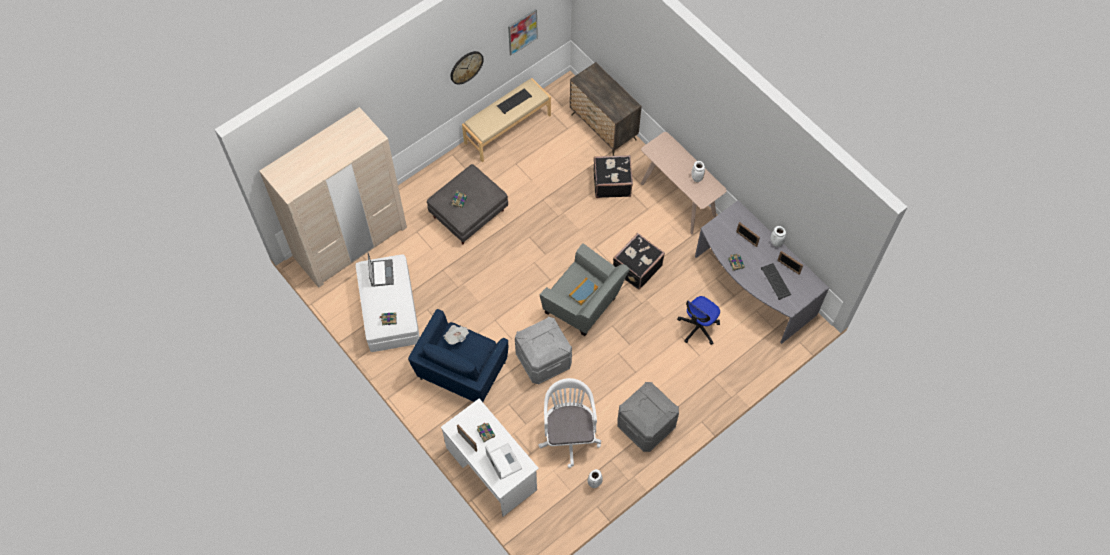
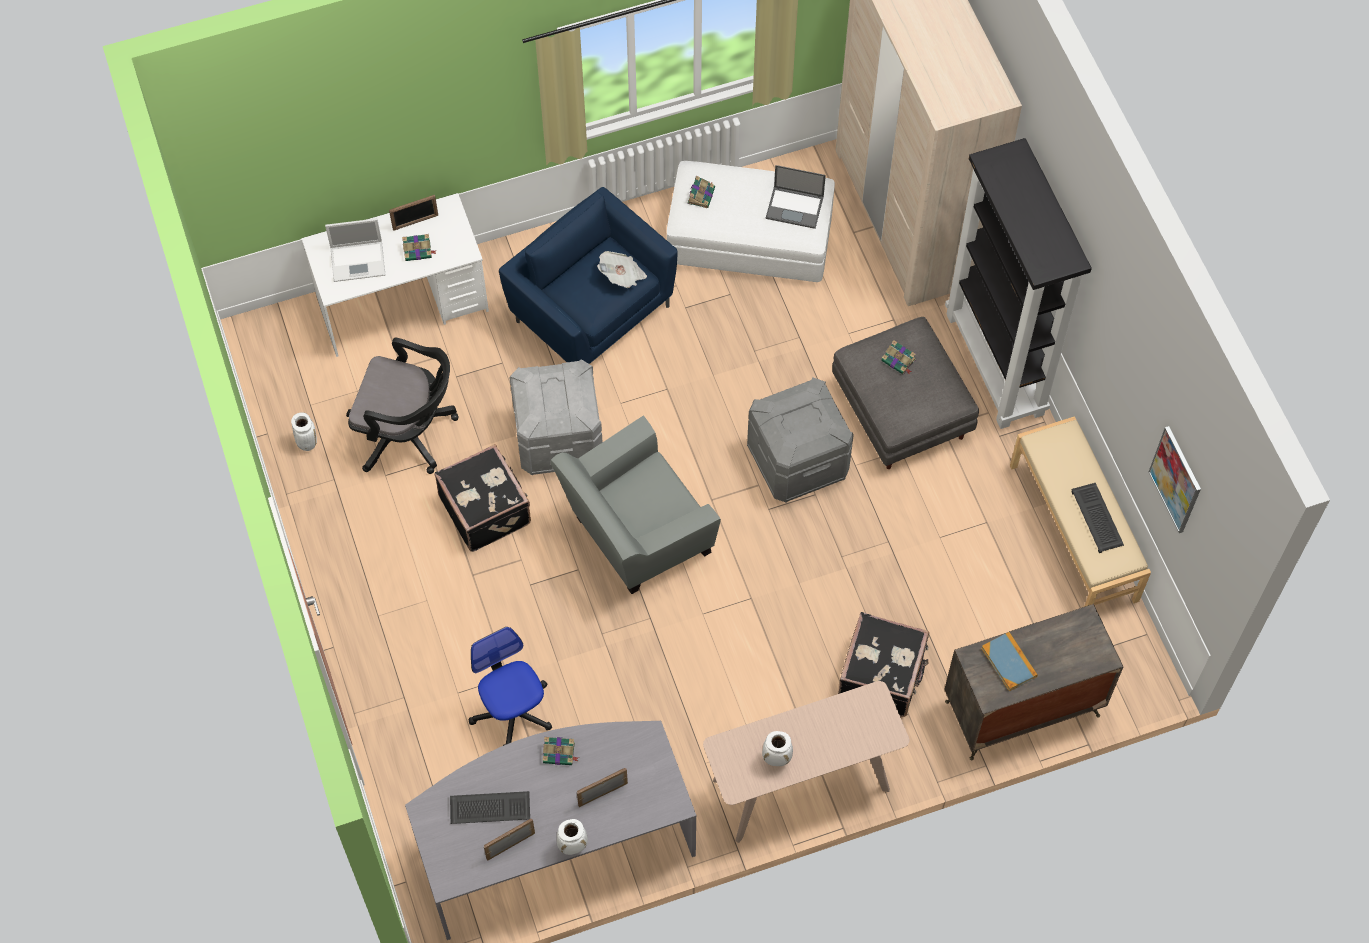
camera: 110 degrees right, 0 degrees up
(427, 181) = (996, 364): none -> black bookcase
(466, 67) = (1114, 355): wall clock -> none
(569, 434) = (408, 433): white office chair -> black office chair
(583, 292) = (632, 502): book -> book (1009, 662)
(636, 268) = (679, 652): black suitcase -> black suitcase (486, 509)
(645, 425) = (368, 554): grey storage box -> grey storage box (797, 460)

